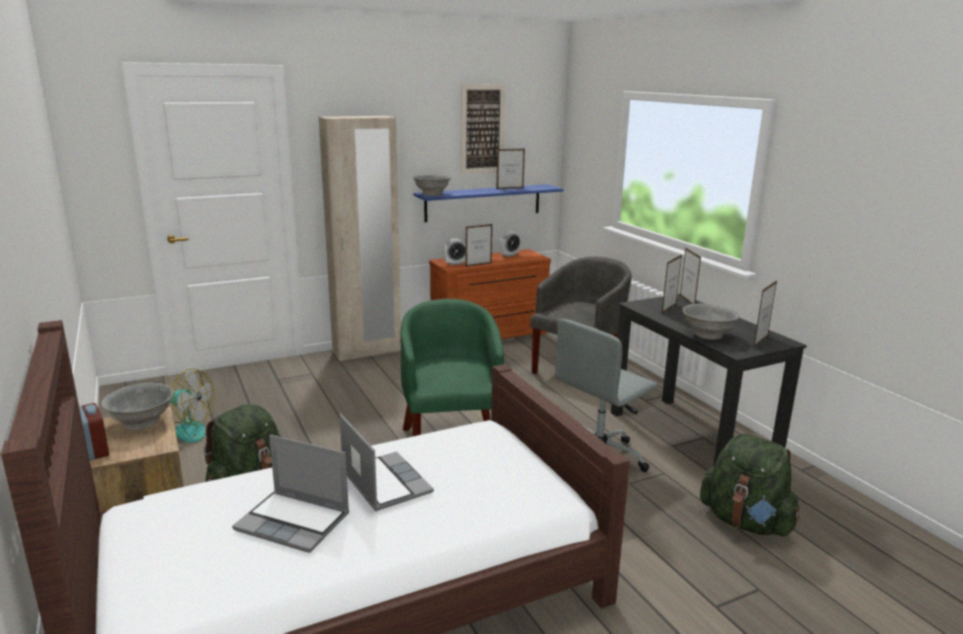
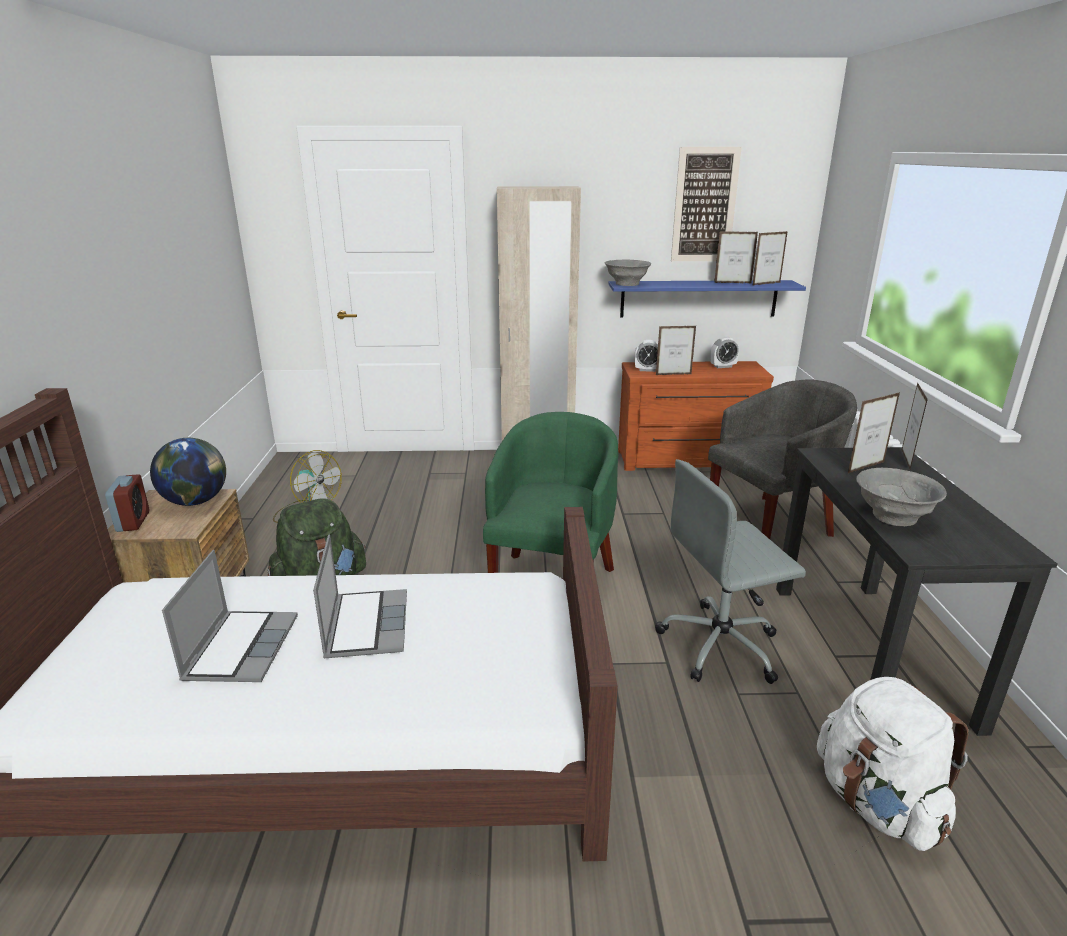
camera: 25 degrees right, 5 degrees up
(142, 423) = (196, 501): grey bowl -> globe
(295, 522) = (241, 647): laptop -> laptop turned 135 degrees counterclockwise
(746, 522) = (877, 803): green backpack -> white backpack
(760, 341) = (976, 543): picture frame -> picture frame (766, 284)

